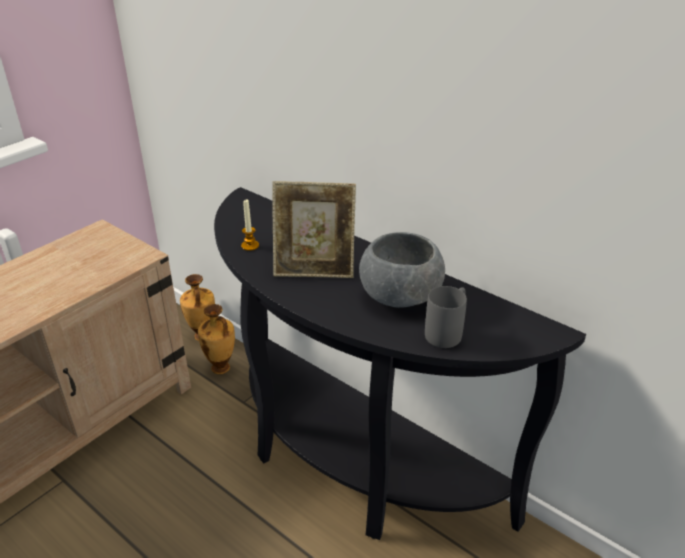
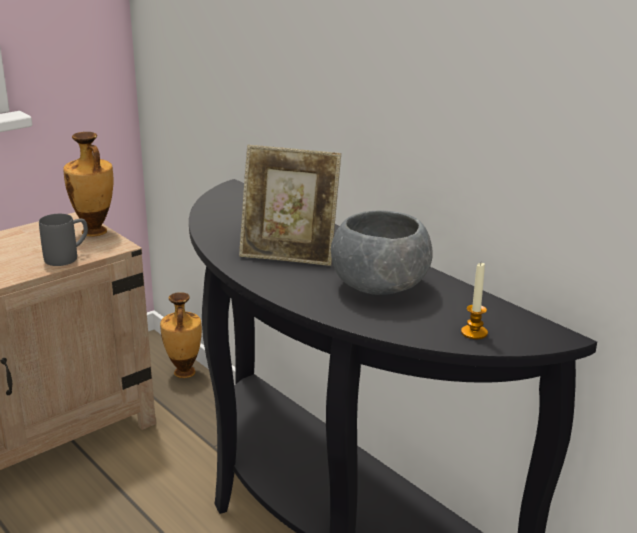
camera: 10 degrees right, 10 degrees down
(221, 368) = (196, 409): vase -> vase (94, 232)
(250, 246) = (224, 229): candle -> candle (474, 333)
(447, 331) = (423, 323): grey mug -> grey mug (68, 257)

